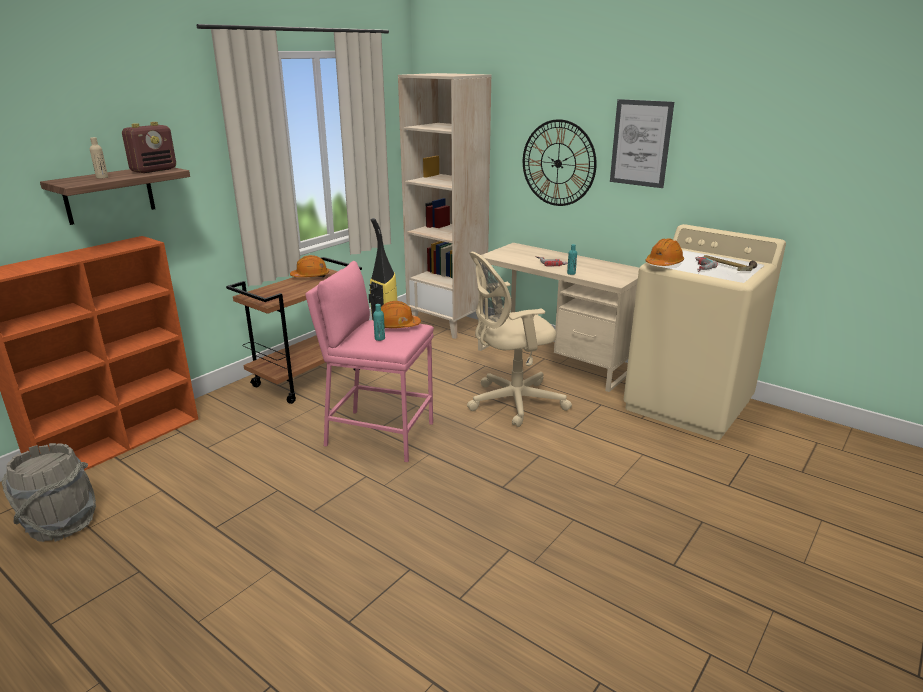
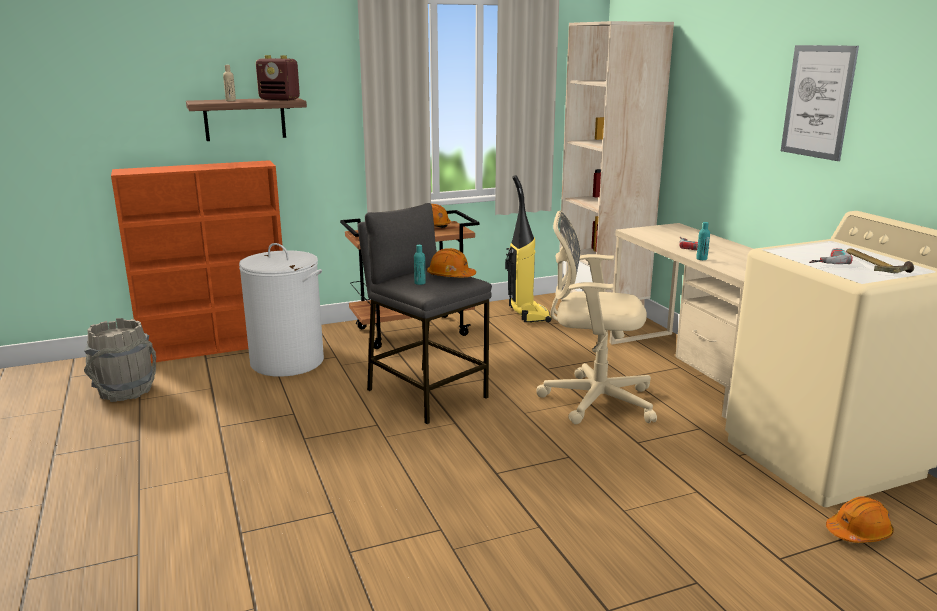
camera: 30 degrees right, 5 degrees down
(154, 170) = (280, 99): radio -> radio turned 45 degrees clockwise
(216, 439) = (288, 361): none -> white laundry basket
(379, 434) = (426, 393): pink stool -> grey stool
(558, 163) = (730, 127): wall clock -> none
(663, 264) = (782, 251): orange hard hat -> orange hard hat (858, 532)

